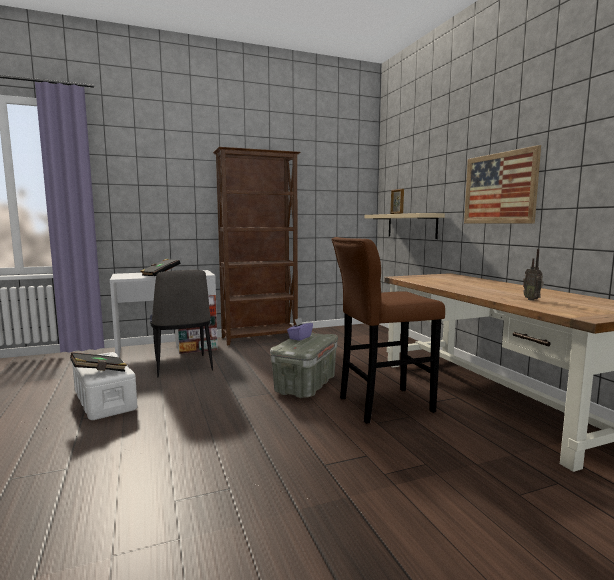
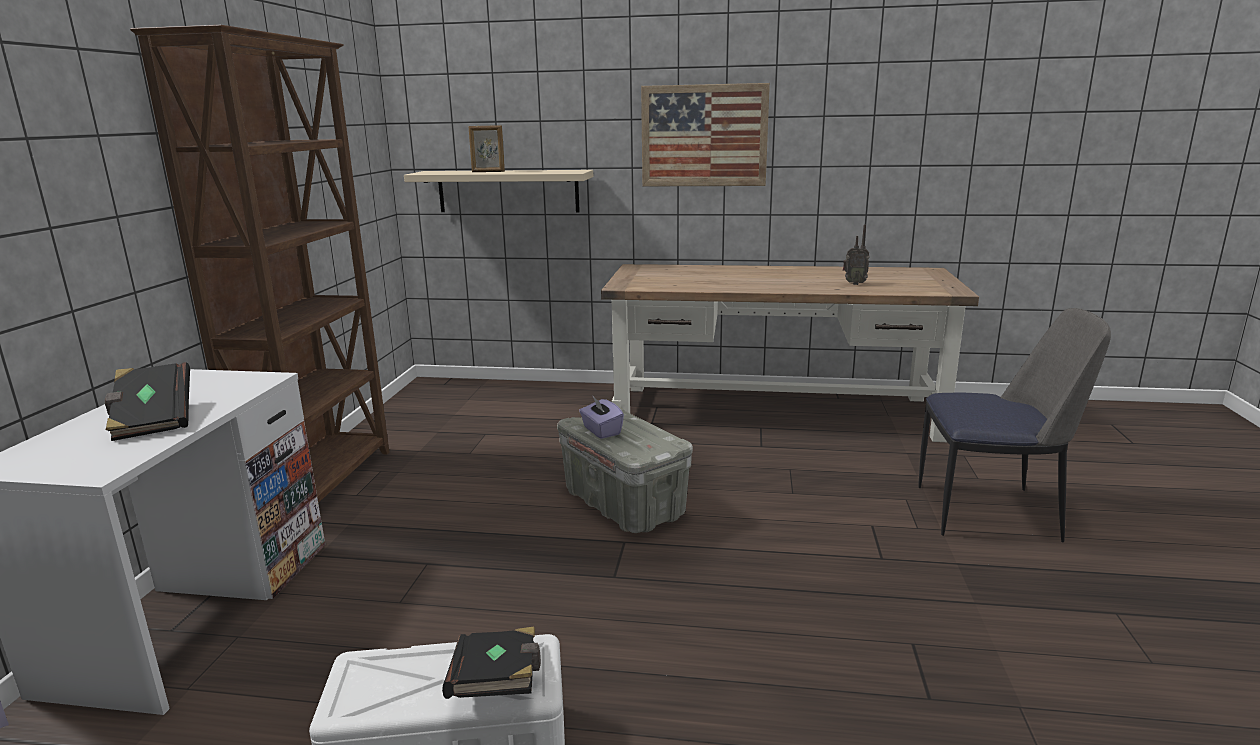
camera: 60 degrees left, 10 degrees up
(183, 366) = (367, 608): chair -> chair (991, 512)
(381, 405) = (746, 475): brown stool -> none

